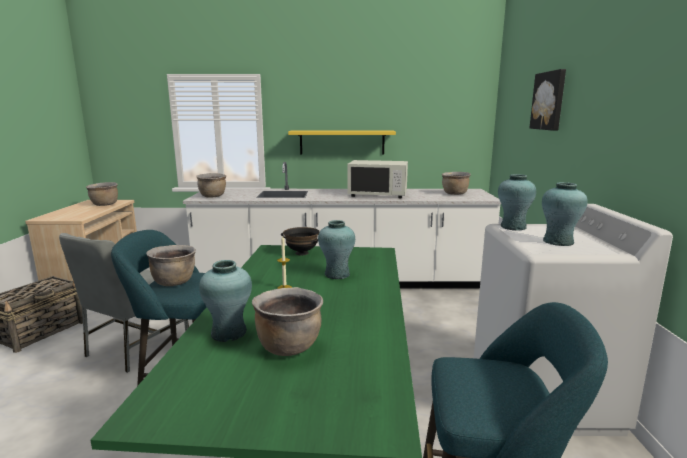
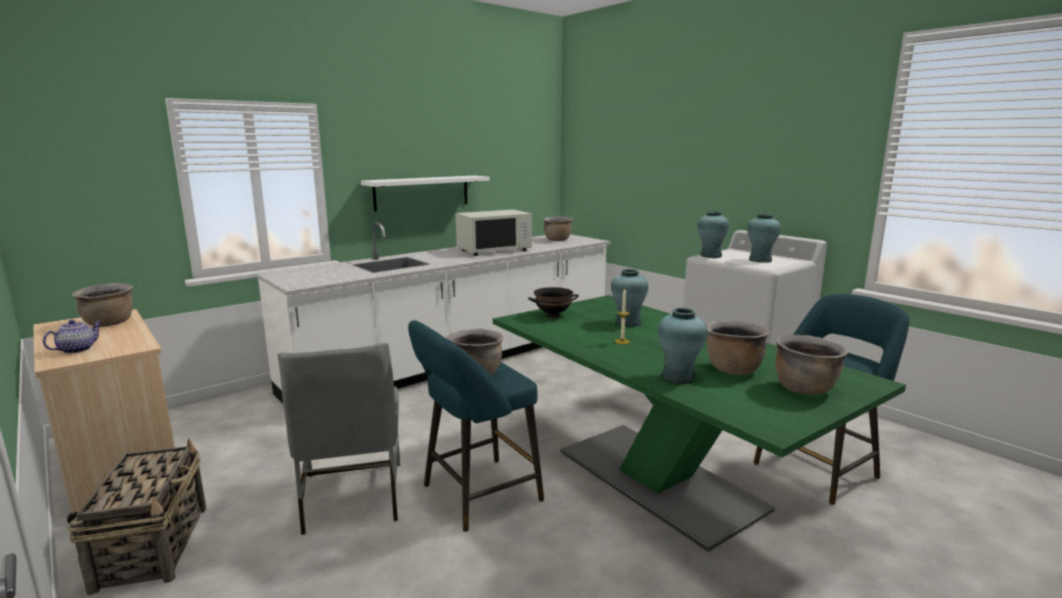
camera: 40 degrees left, 0 degrees up
(61, 214) = (77, 349): none -> teapot
(213, 196) = (311, 280): brown cooking pot -> brown cooking pot (804, 389)
(342, 142) = (422, 192): yellow shelf -> white shelf
(549, 101) = (658, 145): picture -> none

